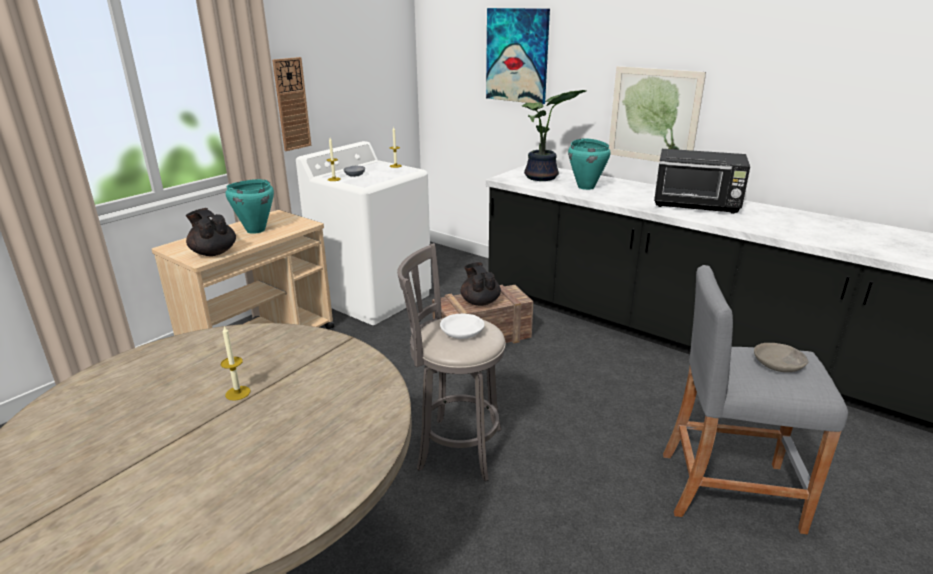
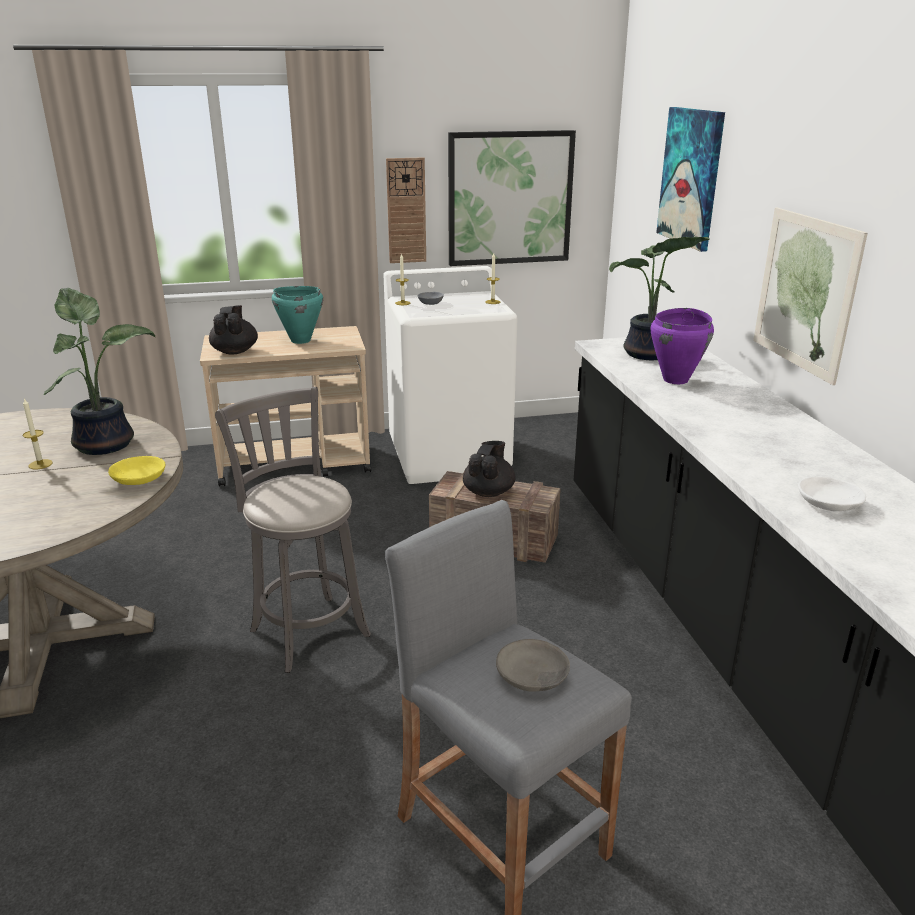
camera: 40 degrees right, 0 degrees up
(264, 353) = (106, 443): none -> potted plant
(357, 365) = (138, 478): none -> yellow bowl
(359, 86) = (510, 198): none -> picture
(462, 332) = (298, 494): white bowl -> white bowl (829, 503)
(586, 187) = (676, 380): turquoise cooking pot -> purple cooking pot
(696, 205) = (775, 444): black microwave -> none

